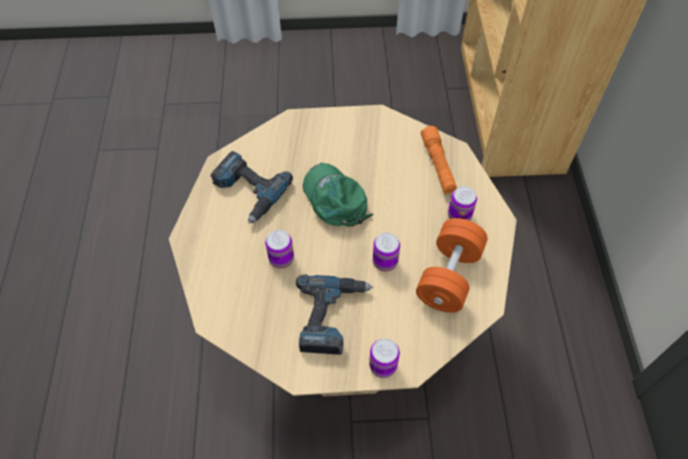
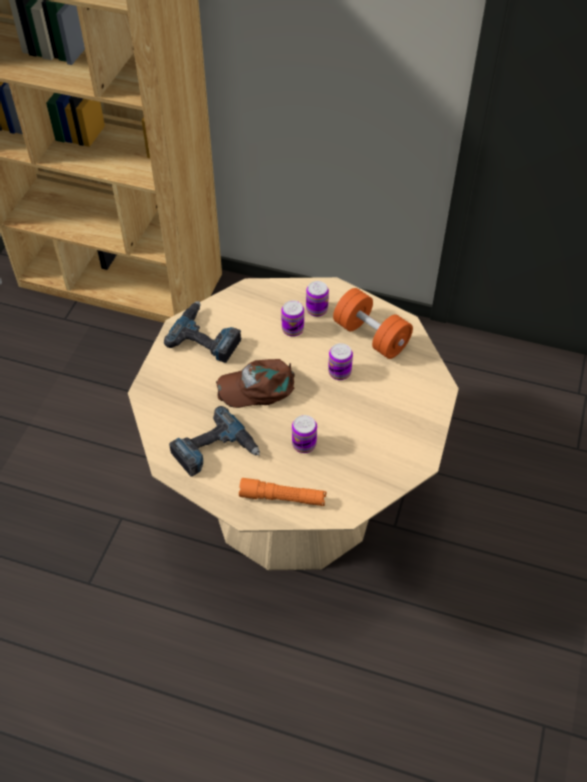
camera: 70 degrees left, 5 degrees down
(332, 316) = (377, 424): power drill -> power drill (207, 337)
(335, 199) = (258, 387): green cap -> brown cap
(383, 365) = (433, 403): can -> can (292, 329)
(438, 165) = (259, 305): orange flashlight -> orange flashlight (282, 498)

